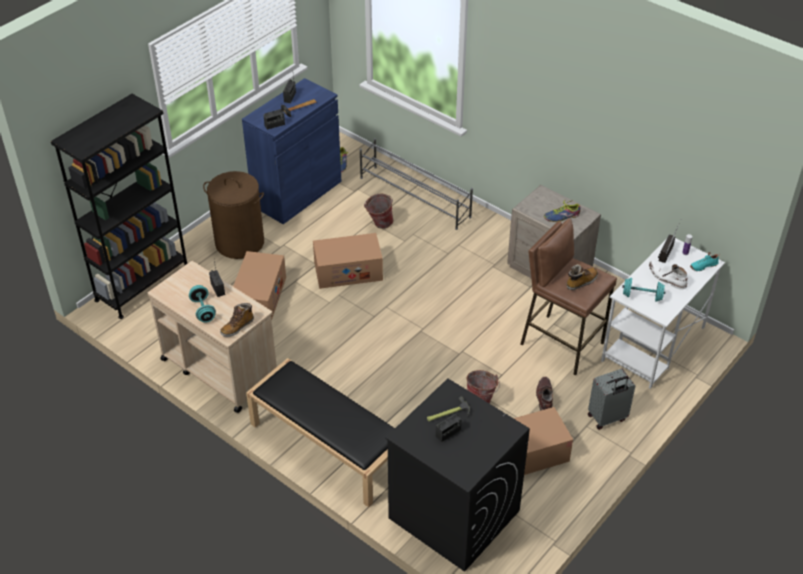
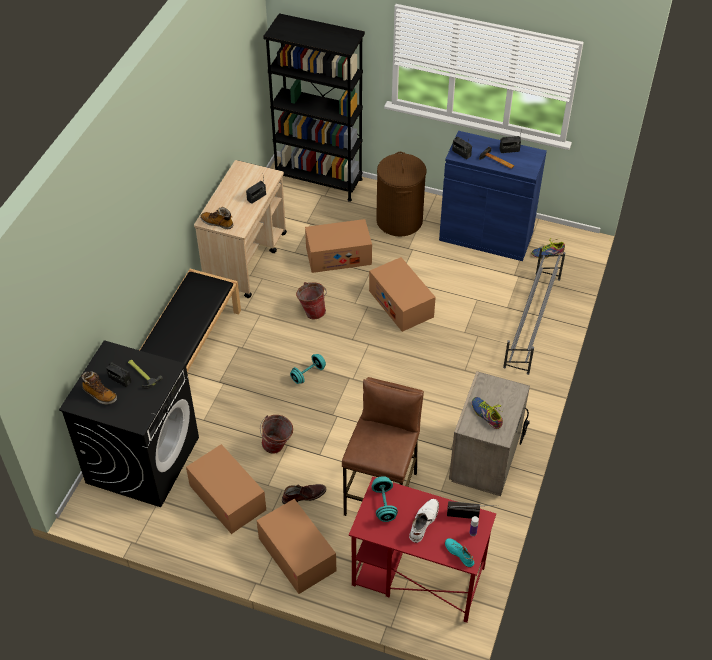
camera: 70 degrees right, 5 degrees up
(203, 310) = (228, 197): turquoise dumbbell -> turquoise dumbbell (308, 374)
(379, 224) = (477, 306): bucket -> bucket (312, 311)
(581, 282) = (378, 446): boot -> boot (99, 394)
(607, 418) = (297, 554): grey suitcase -> cardboard box
(653, 344) = (417, 576): white desk -> red desk

